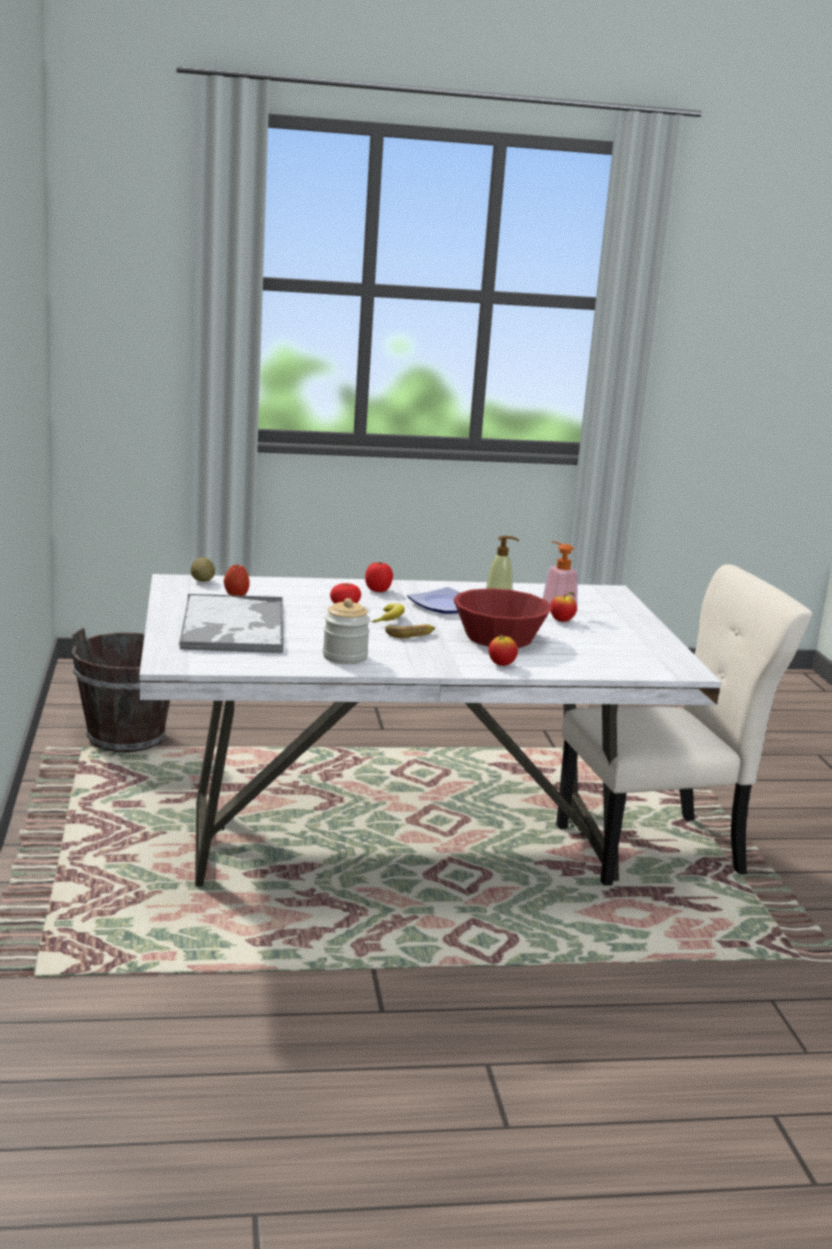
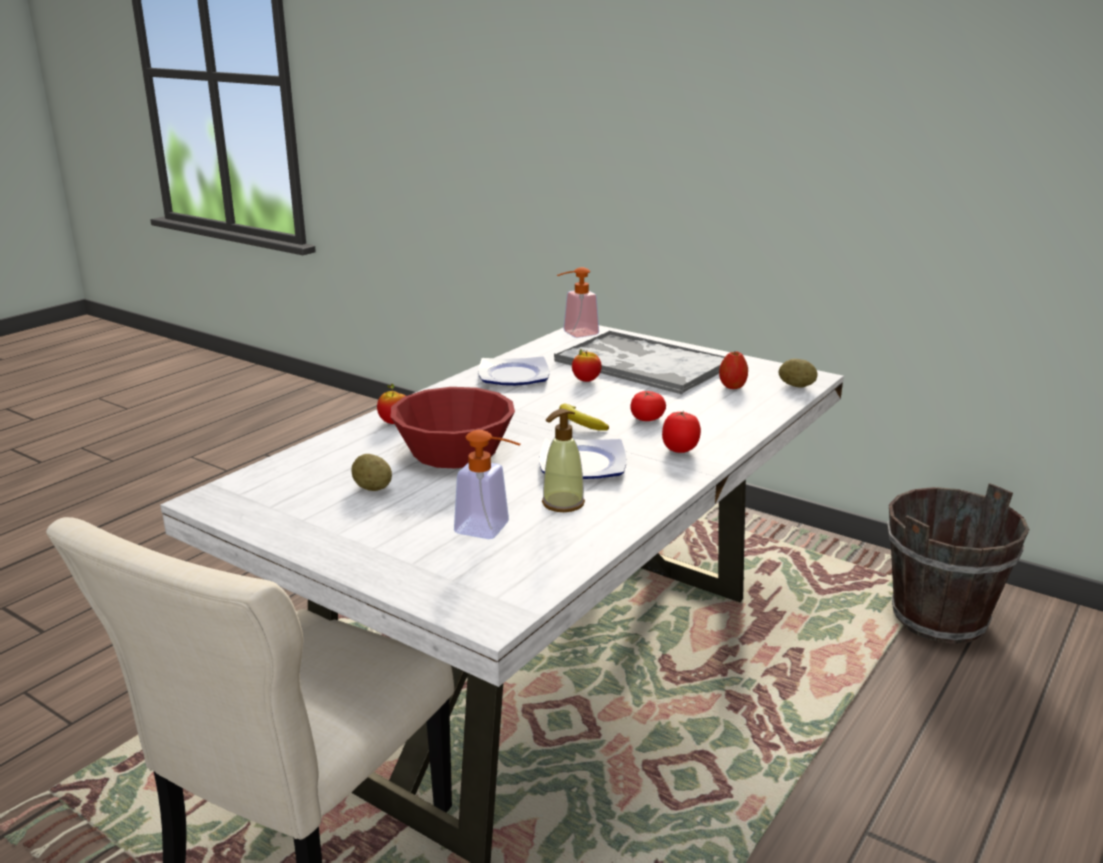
camera: 135 degrees right, 5 degrees up
(190, 664) = (575, 334): none -> soap dispenser
(345, 657) = (512, 376): jar -> plate
(410, 634) = (525, 416): banana -> none
(562, 621) = (442, 507): apple -> apple (586, 380)
(583, 641) = (372, 488): none -> potato

